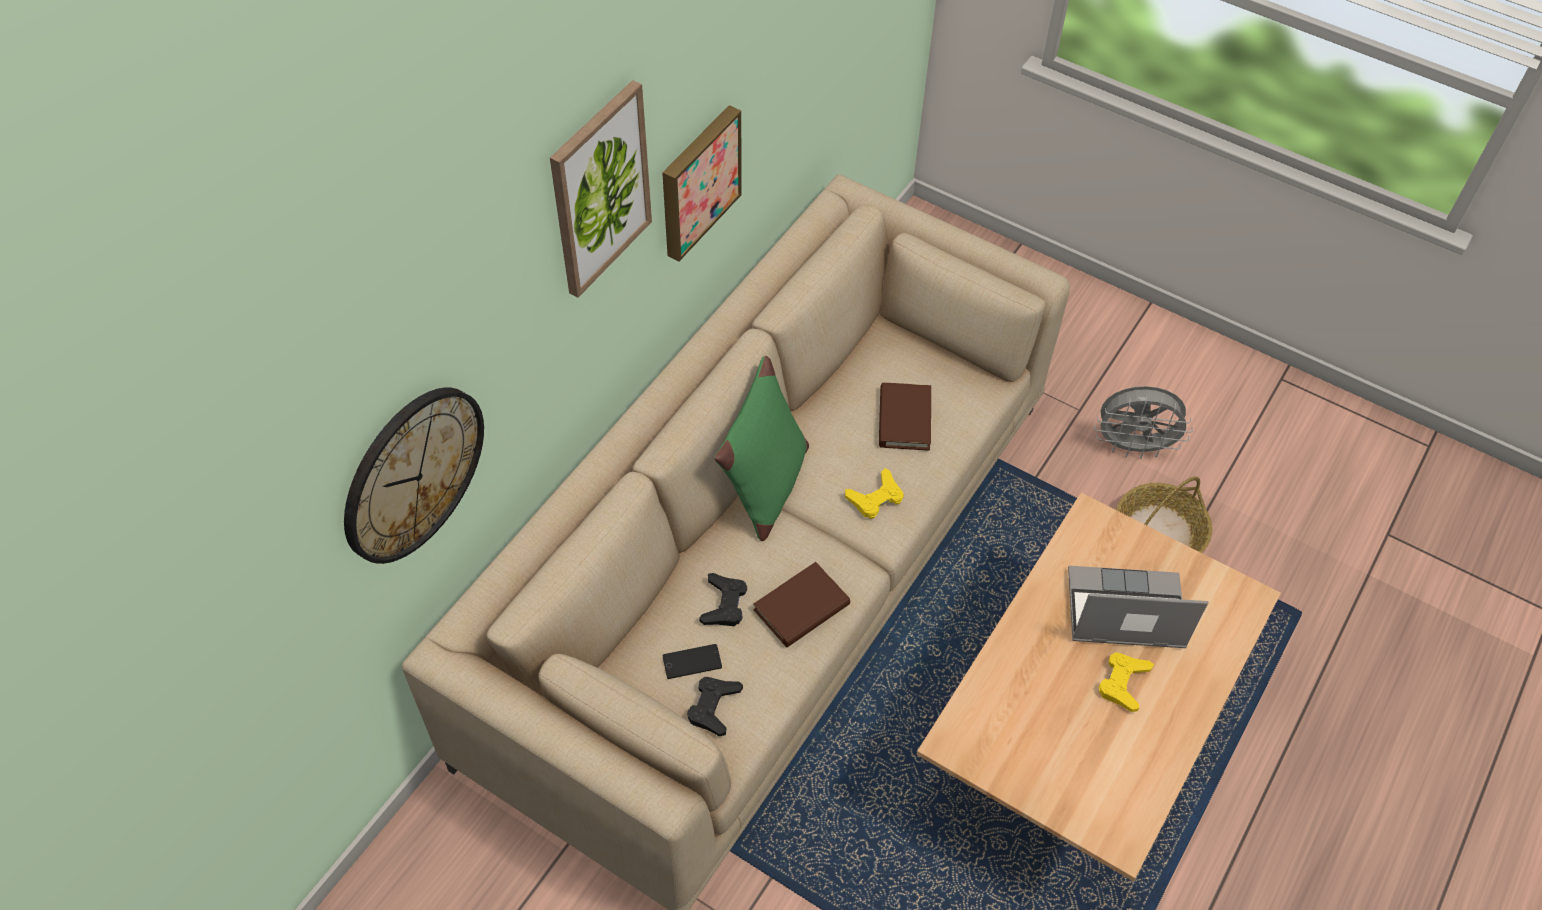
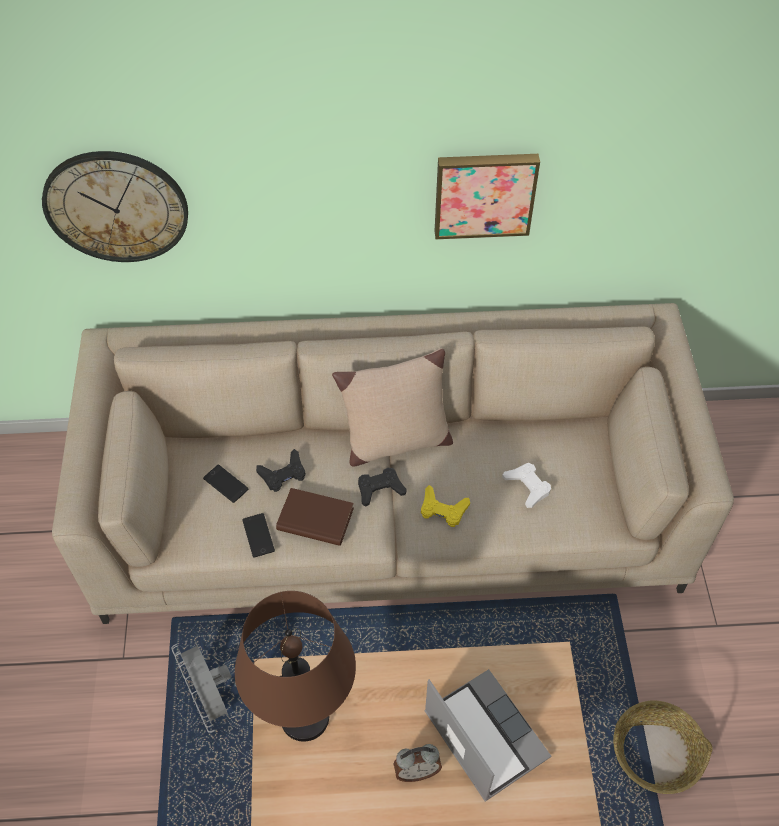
camera: 55 degrees right, 0 degrees up
(599, 189) = (355, 123): picture -> none
(713, 707) = (200, 516): black game controller -> black game controller (380, 489)
(765, 488) = (395, 442): green pillow -> beige pillow
(779, 667) = (258, 535): none -> phone
(904, 419) = (527, 486): brown book -> white game controller
(1009, 741) = (305, 716): none -> brown table lamp
(1123, 683) = (416, 771): yellow game controller -> alarm clock
(1133, 447) = (720, 685): grey fan -> grey fan (210, 700)

